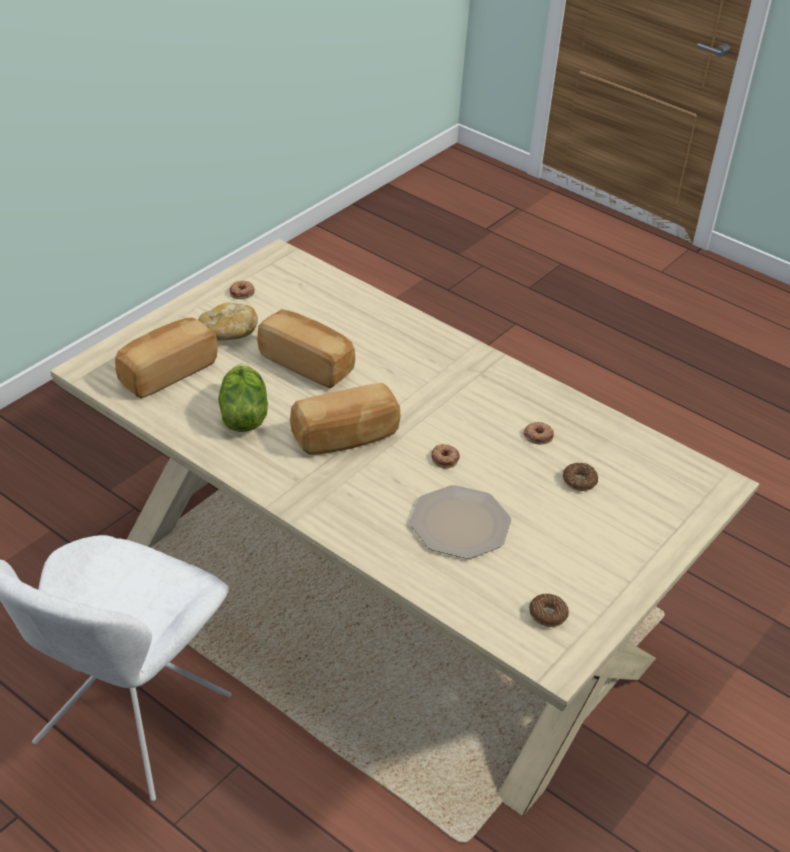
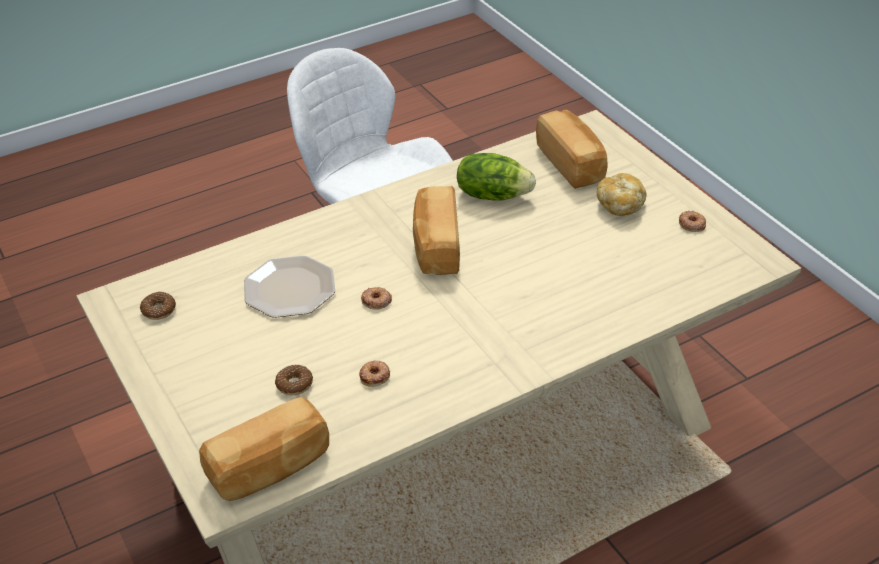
camera: 115 degrees right, 0 degrees up
(307, 363) = (556, 244): bread -> bread (270, 468)

